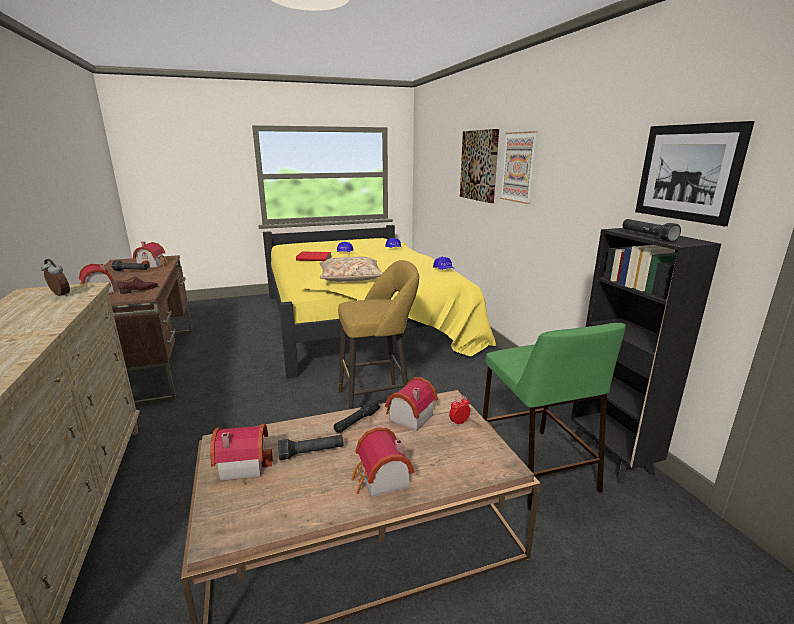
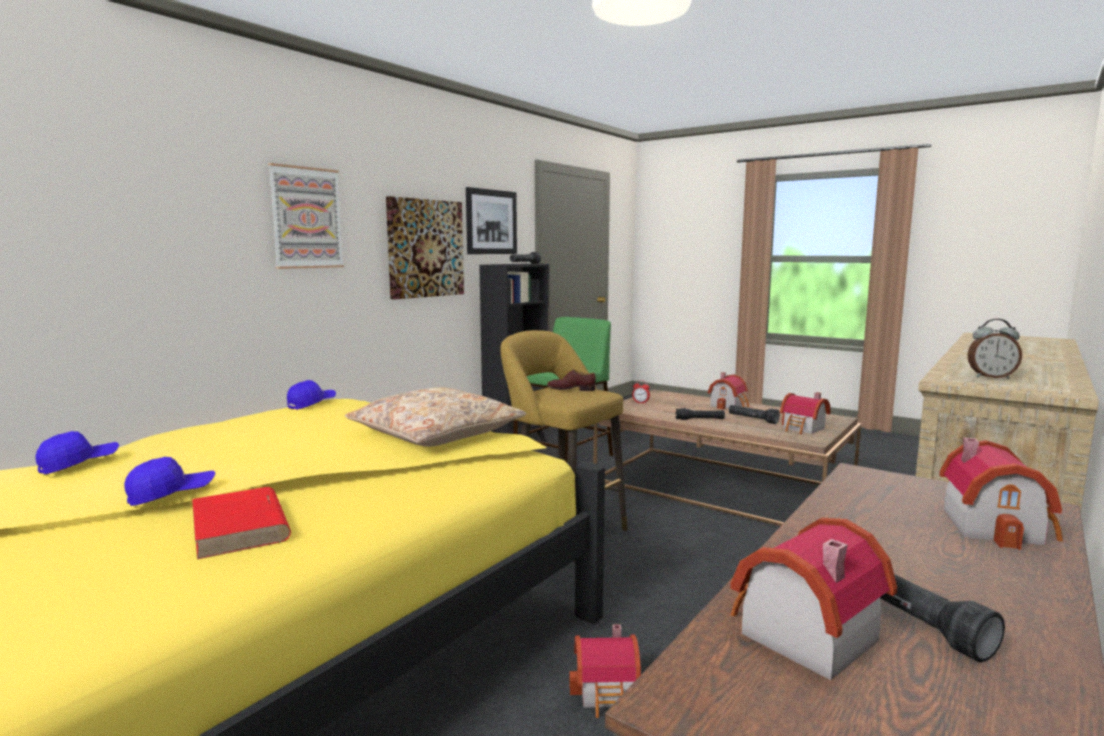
camera: 125 degrees left, 10 degrees down
(59, 295) = (991, 377): alarm clock -> alarm clock turned 75 degrees counterclockwise
(139, 290) = (872, 494): brown shoe -> brown shoe (571, 389)
(408, 417) = (663, 411): toy house -> toy house (608, 693)
(479, 165) = (182, 214): picture -> picture (425, 248)

